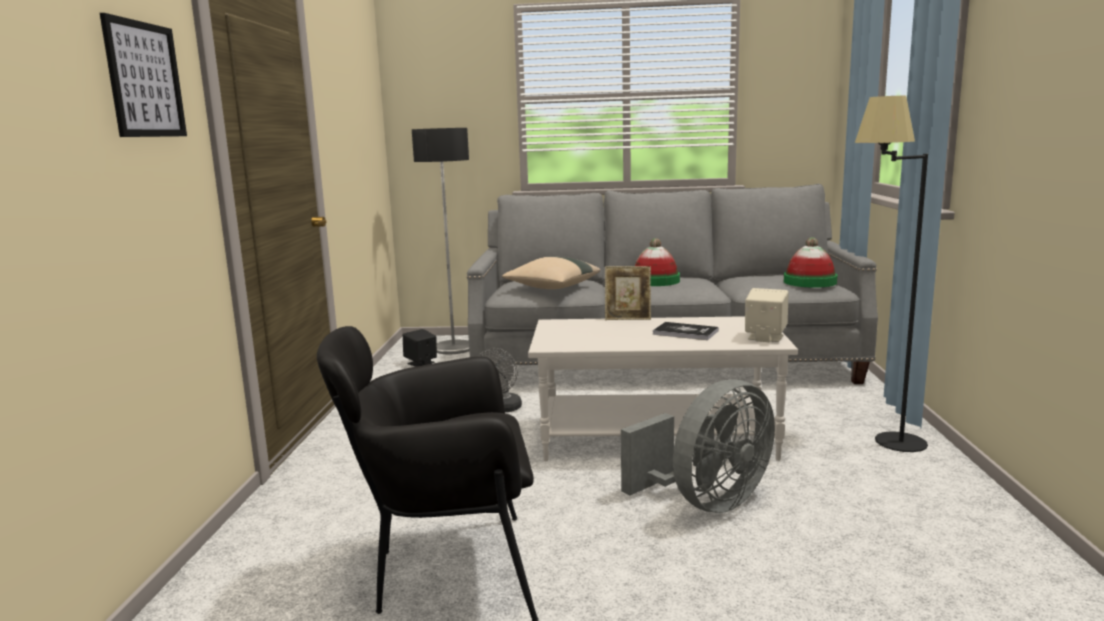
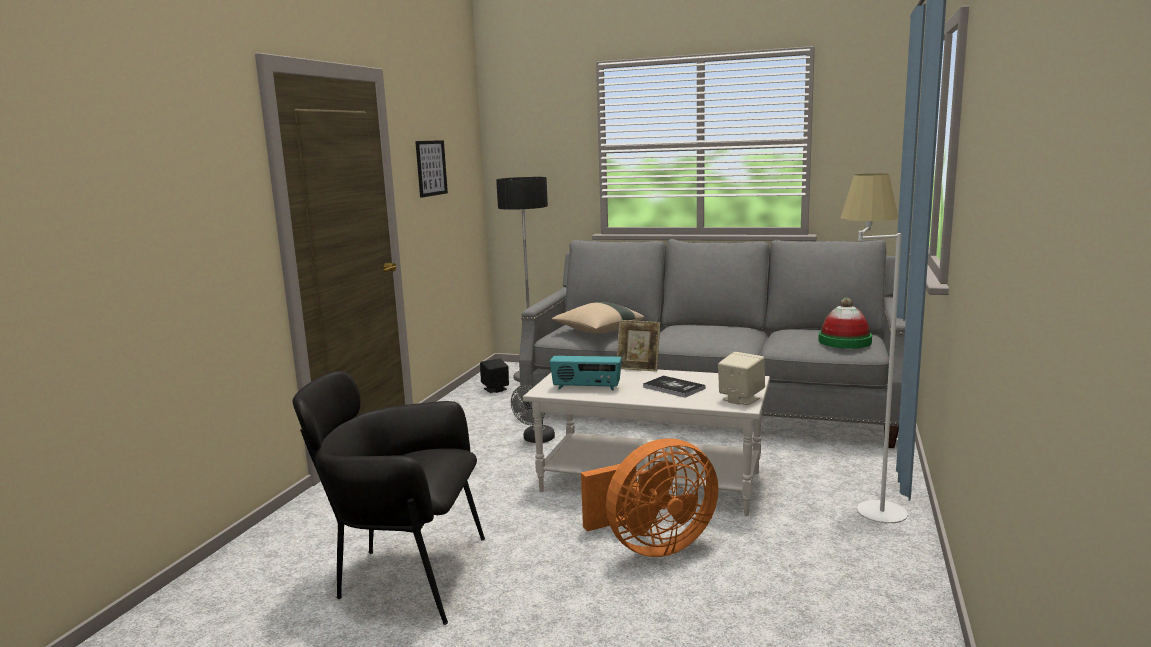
camera: 15 degrees right, 0 degrees up
(145, 80) = (210, 176): picture -> picture (431, 168)
(592, 339) = (586, 388): none -> radio
(655, 281) = (697, 330): hat -> none
(706, 502) = (651, 546): grey fan -> orange fan
(879, 435) = (865, 503): black floor lamp -> white floor lamp

